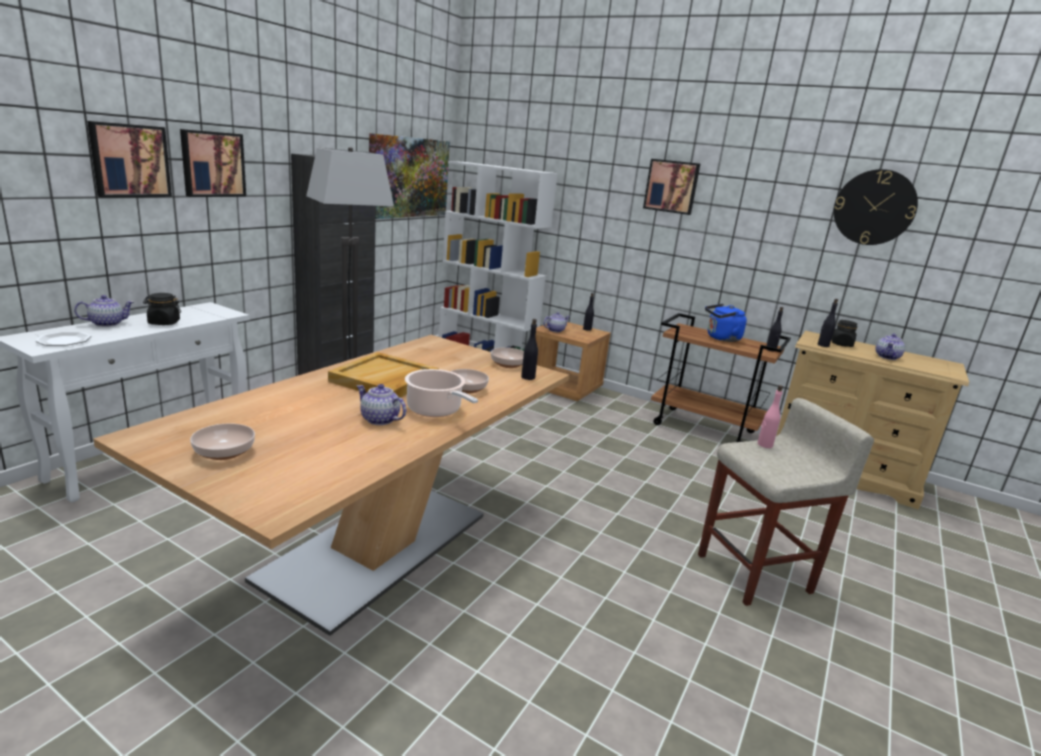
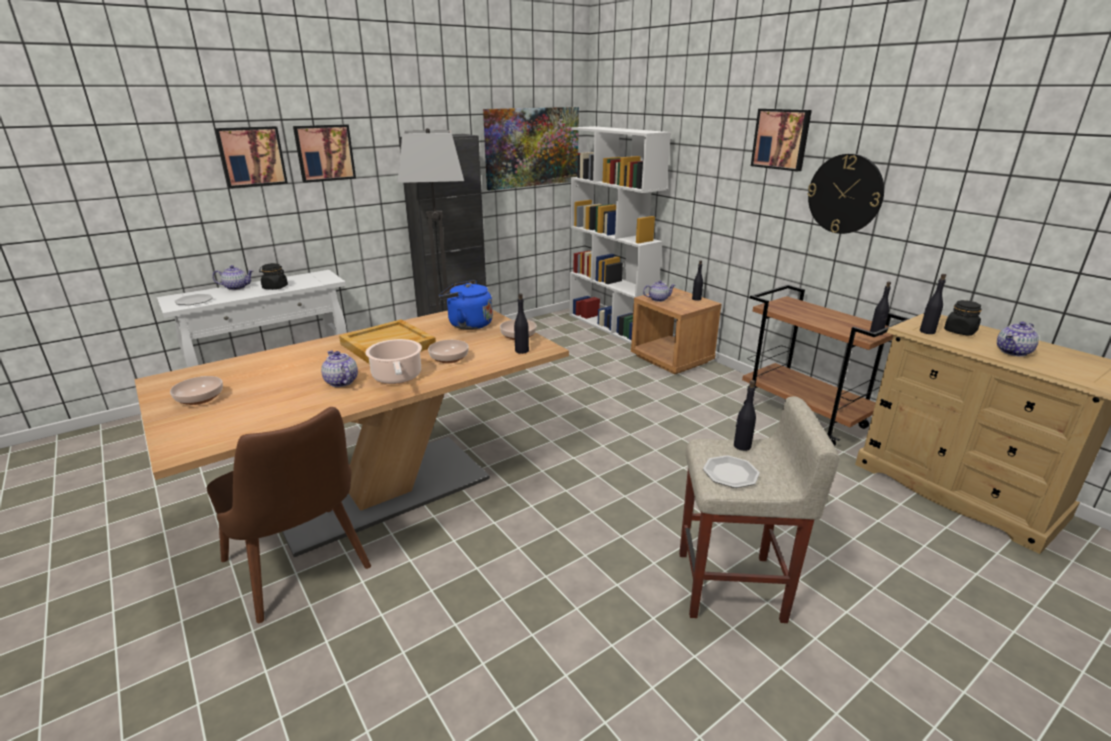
camera: 25 degrees right, 5 degrees up
(356, 649) = (305, 572): none -> brown chair
(721, 338) = (822, 316): blue kettle -> blue kettle (467, 324)
(764, 445) = (741, 446): pink bottle -> black bottle
(779, 467) = (730, 474): none -> plate
(874, 207) = (1023, 152): wall clock -> wall clock (845, 194)

